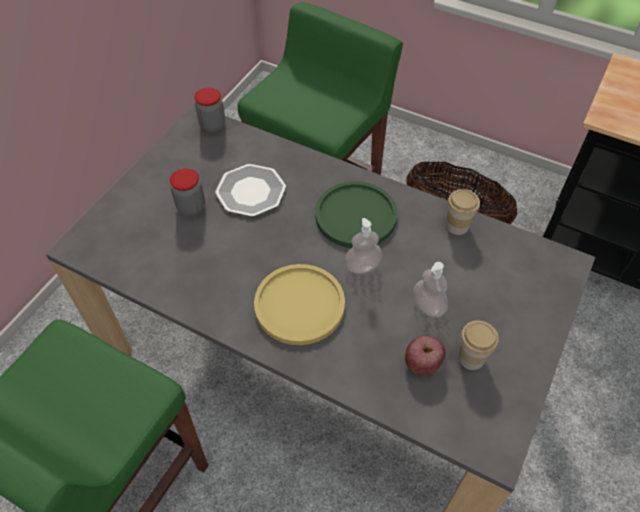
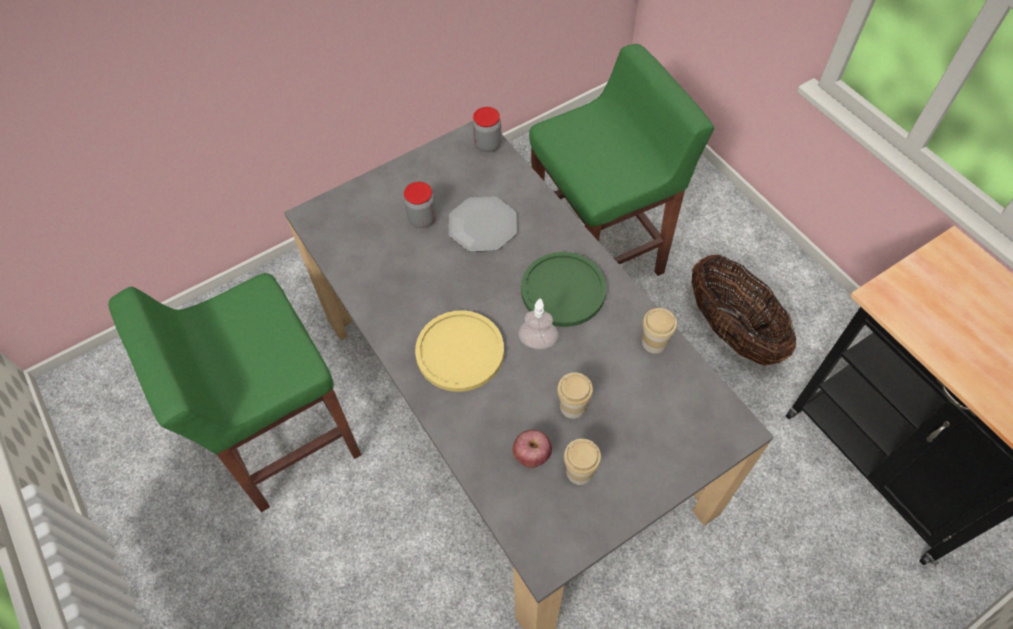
camera: 30 degrees right, 5 degrees up
(428, 306) = (572, 406): soap dispenser -> cup

